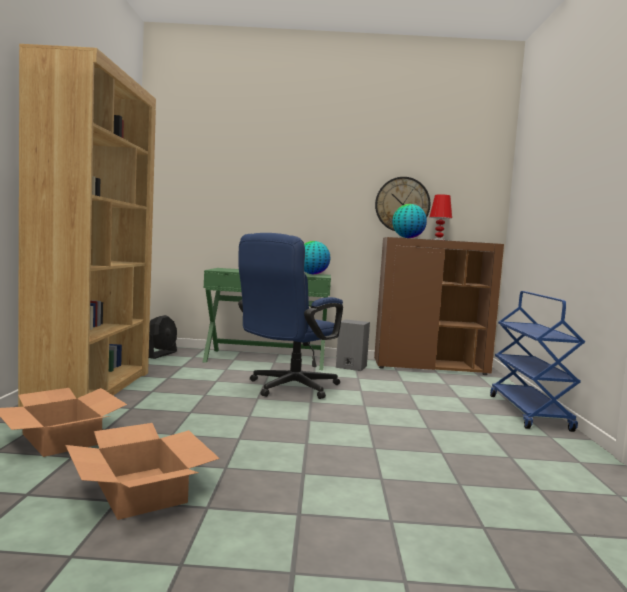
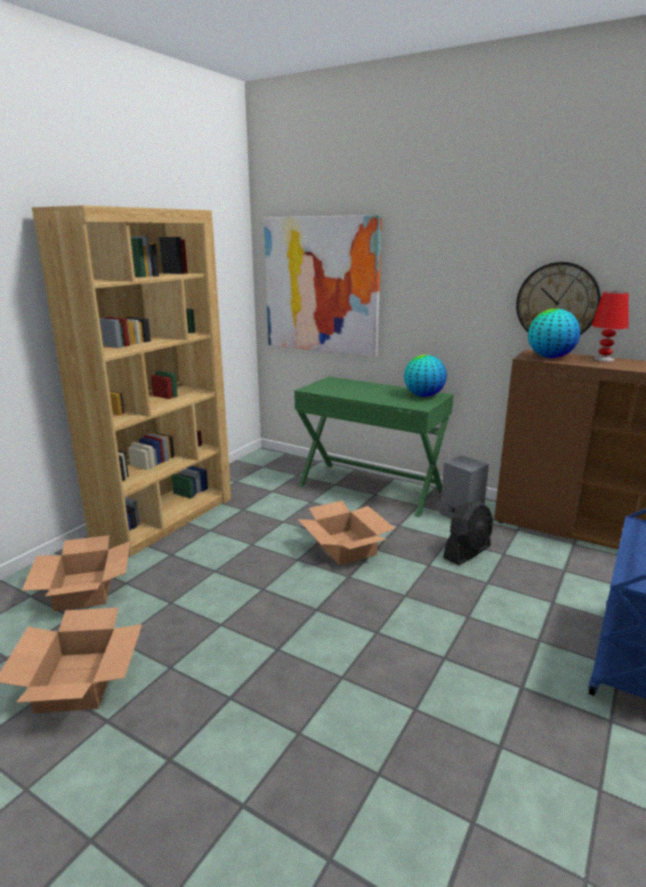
camera: 30 degrees right, 15 degrees up
(160, 354) = (269, 467): black fan -> black fan (467, 552)
(211, 190) = (321, 285): none -> picture
(287, 388) = (345, 547): blue office chair -> cardboard box

